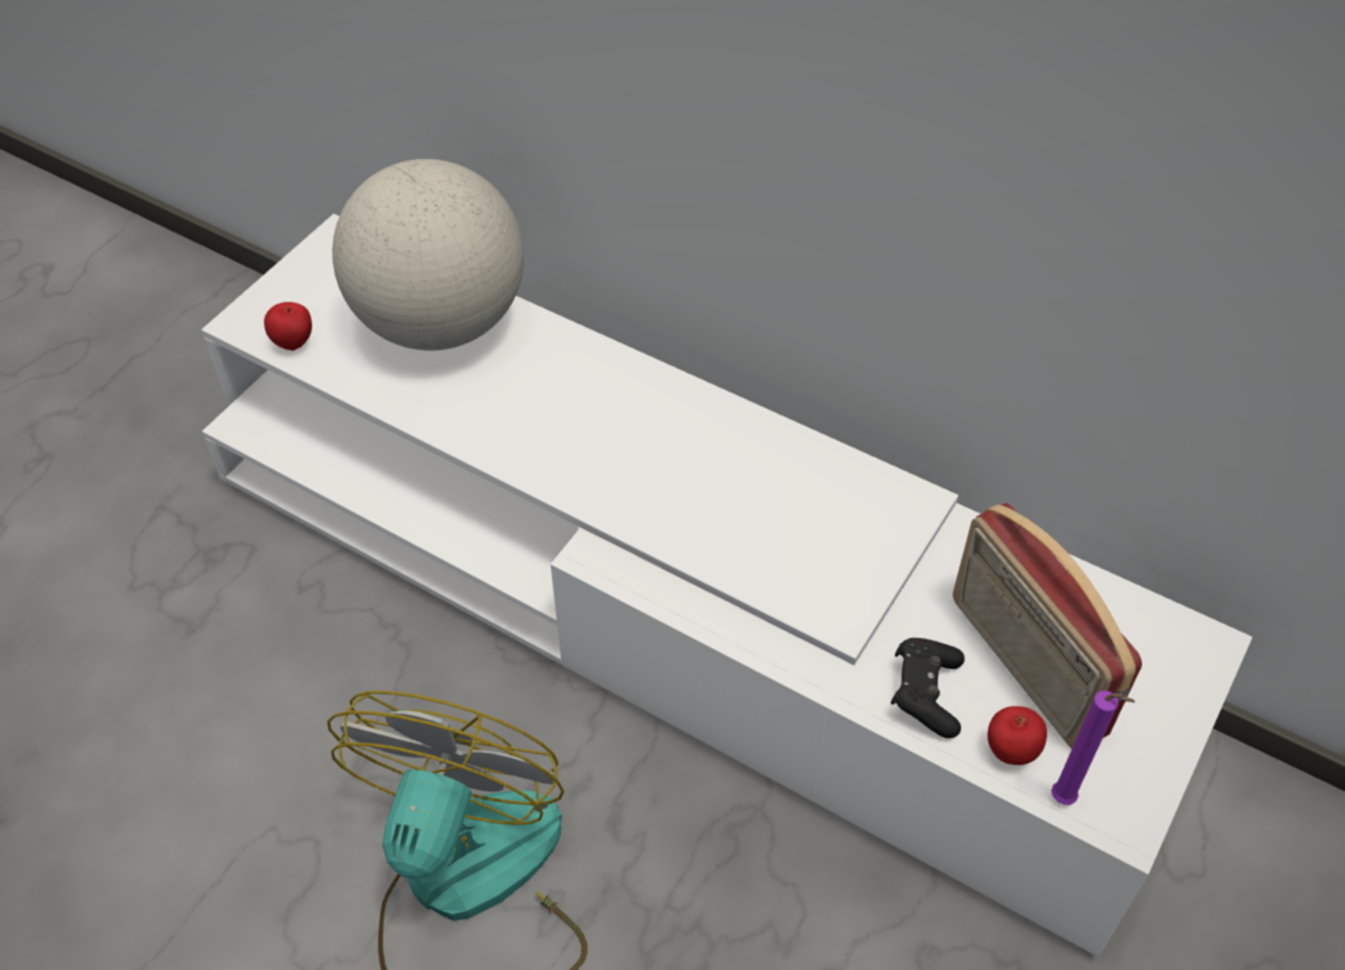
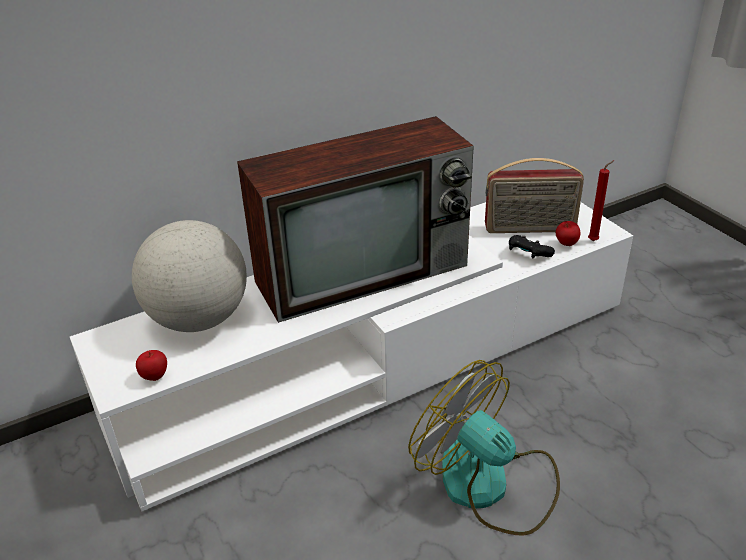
camera: 60 degrees left, 15 degrees down
(685, 464) = (365, 271): none -> television
(1066, 801) = (594, 240): purple candle -> red candle

